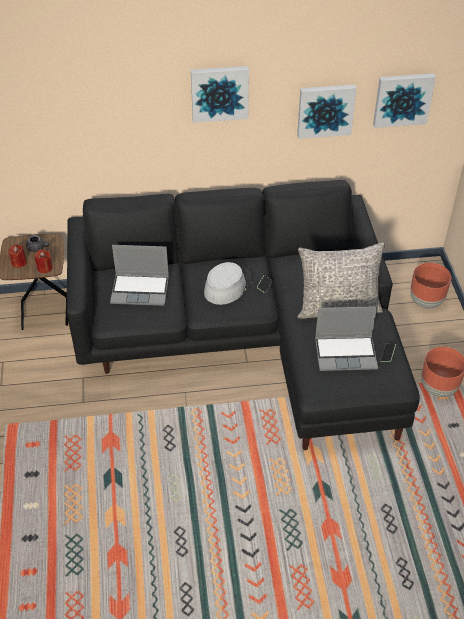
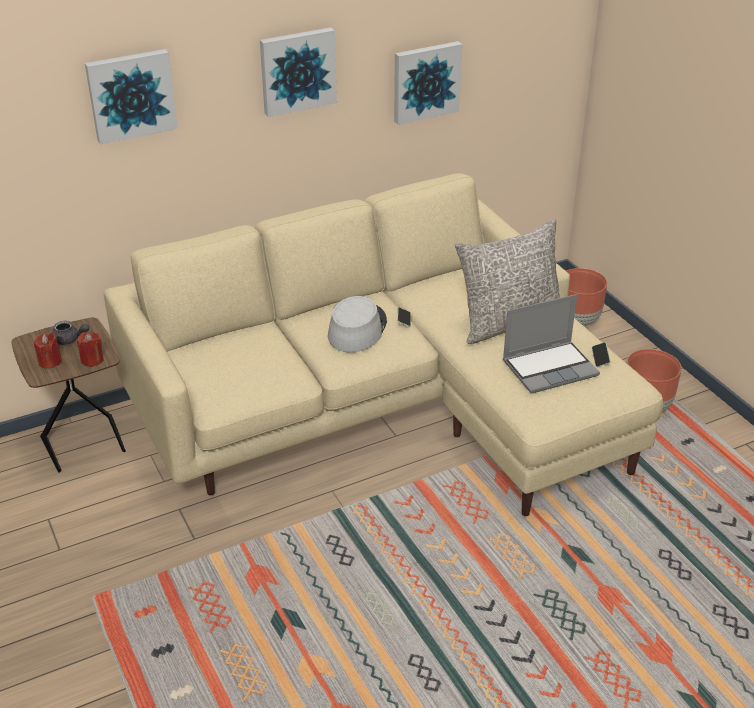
camera: 20 degrees left, 10 degrees down
(141, 290) = (242, 358): laptop -> none
(249, 340) = (385, 411): black sofa -> beige sofa
(402, 99) = (512, 56): picture -> picture (131, 95)

